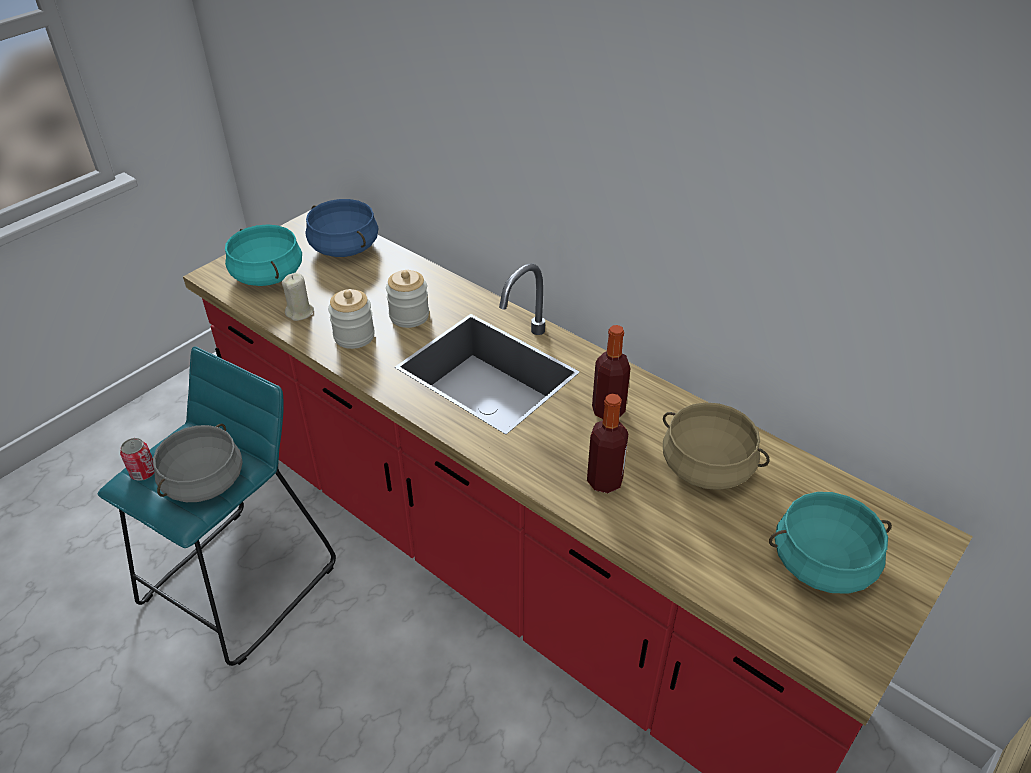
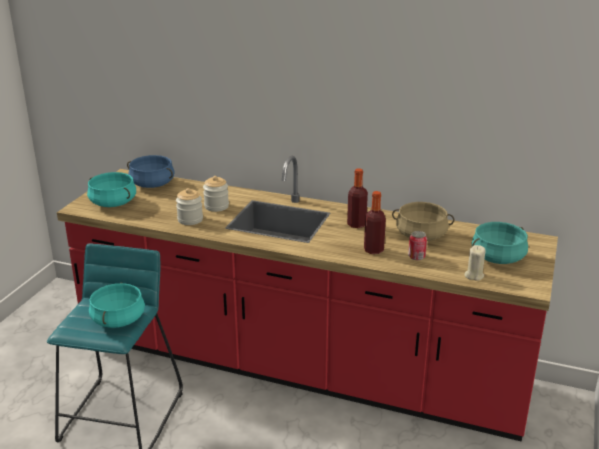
camera: 20 degrees left, 15 degrees down
(143, 472) = (74, 323): can -> can (416, 257)
(203, 481) = (118, 319): grey cooking pot -> turquoise cooking pot
(300, 312) = (148, 215): beige candle -> beige candle (474, 275)

